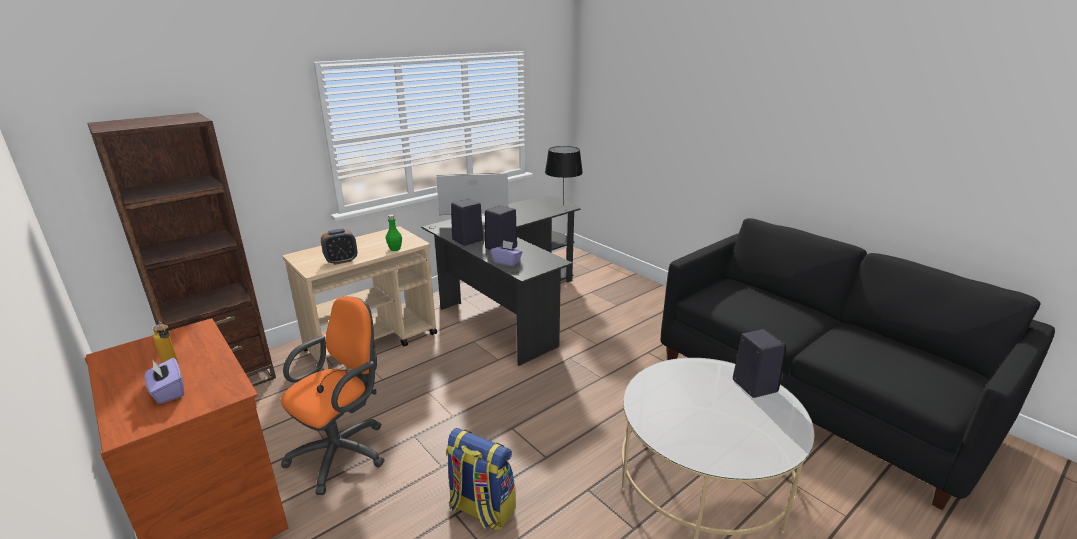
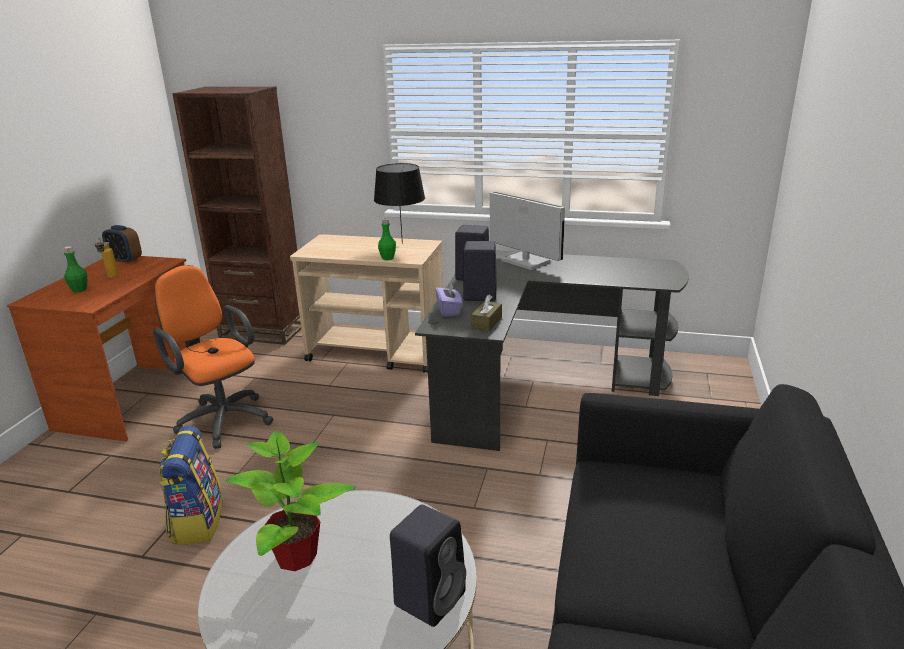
camera: 55 degrees right, 0 degrees up
(168, 392) = (79, 290): purple tissue box -> green bottle
(341, 261) = (335, 253): alarm clock -> alarm clock (125, 260)
(344, 451) = (222, 418): orange office chair -> orange office chair turned 135 degrees counterclockwise
(543, 258) = (486, 323): none -> brown tissue box
(563, 205) = (666, 279): black table lamp -> black table lamp (402, 243)
(685, 419) = (297, 557): none -> potted plant

